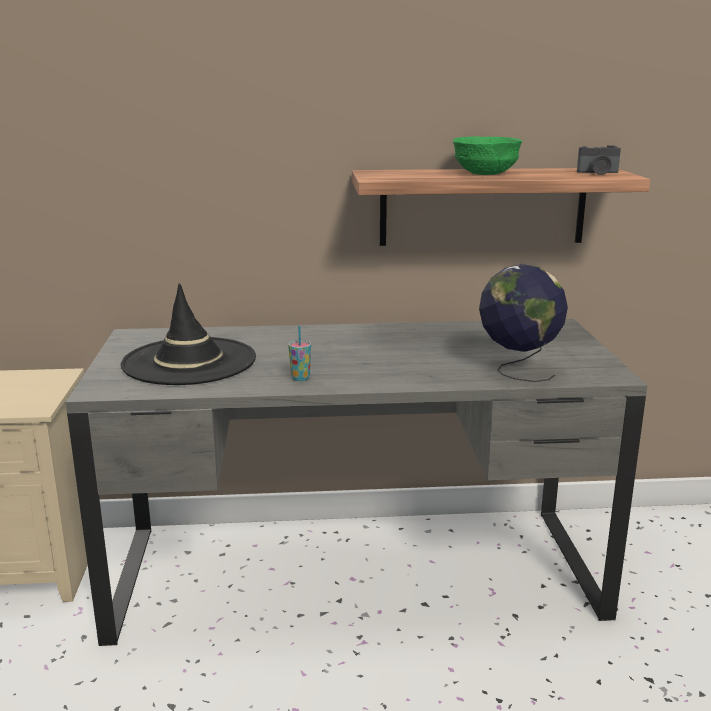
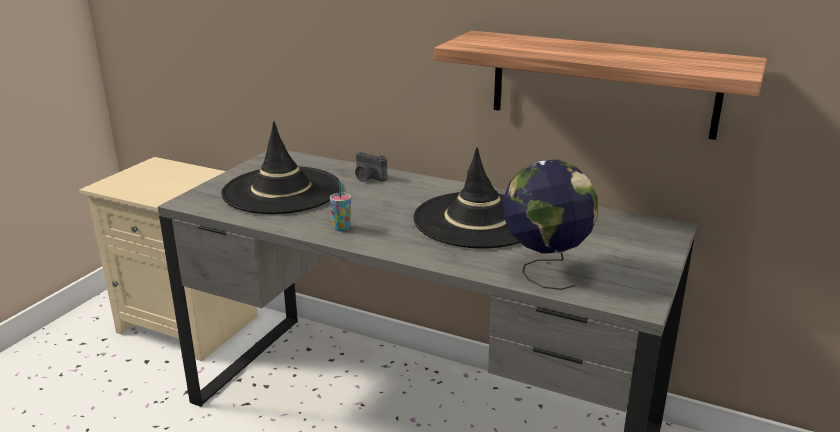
camera: 30 degrees right, 5 degrees up
(411, 348) = (477, 220): none -> black hat
(486, 173) = (587, 50): green bowl -> none
(598, 173) = (716, 64): camera -> camera (368, 178)

